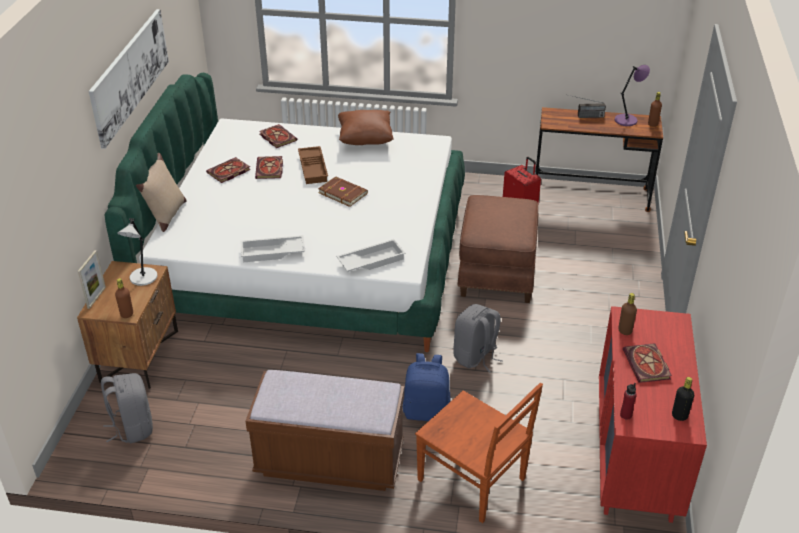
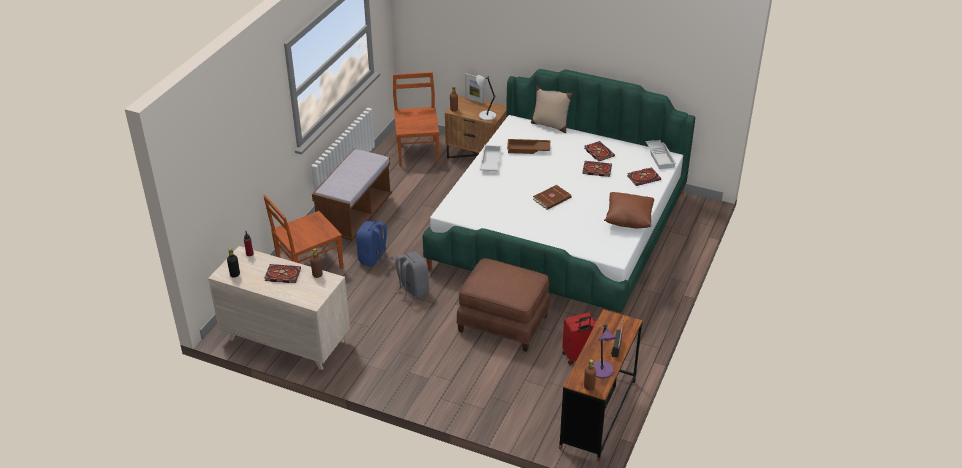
camera: 105 degrees right, 0 degrees up
(130, 75) = (591, 41): picture -> none
(132, 427) = (417, 151): grey backpack -> brown chair
(314, 168) = (591, 190): brown tray -> brown tray (528, 149)
(371, 260) = (464, 200): white tray -> white tray (661, 157)
(635, 457) = (285, 340): red dresser -> beige dresser

